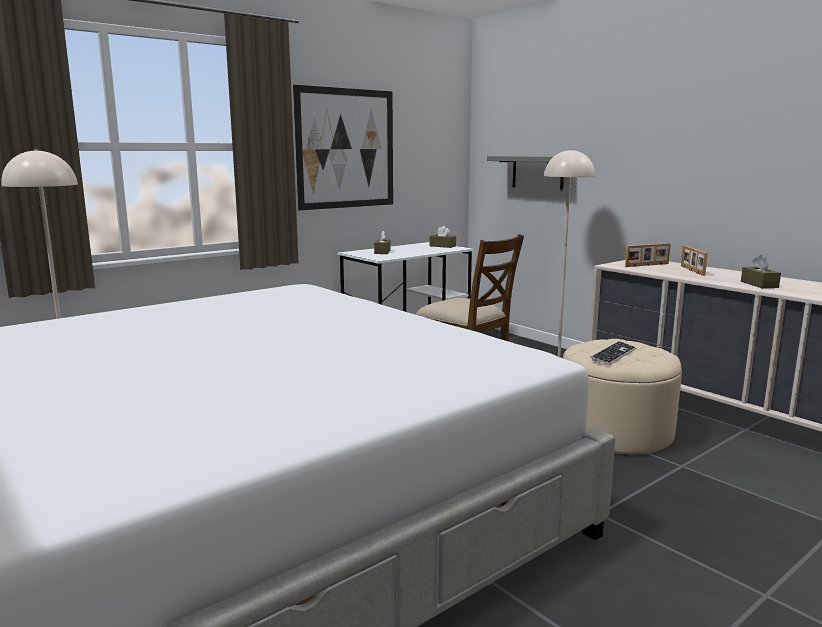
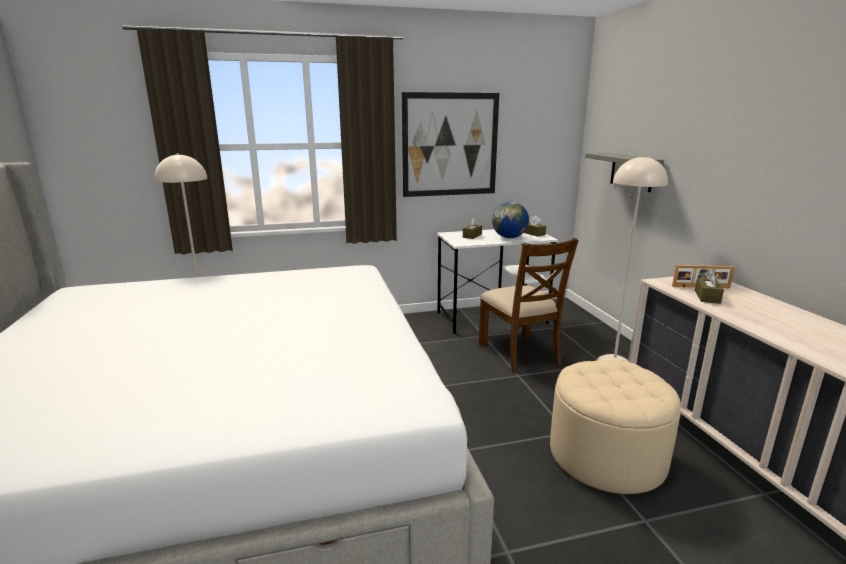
camera: 25 degrees right, 5 degrees up
(424, 250) = (509, 237): none -> globe
(613, 354) = (603, 385): keyboard -> none
(691, 270) = (745, 302): picture frame -> none
(759, 284) = (806, 340): brown tissue box -> brown tissue box (707, 297)

